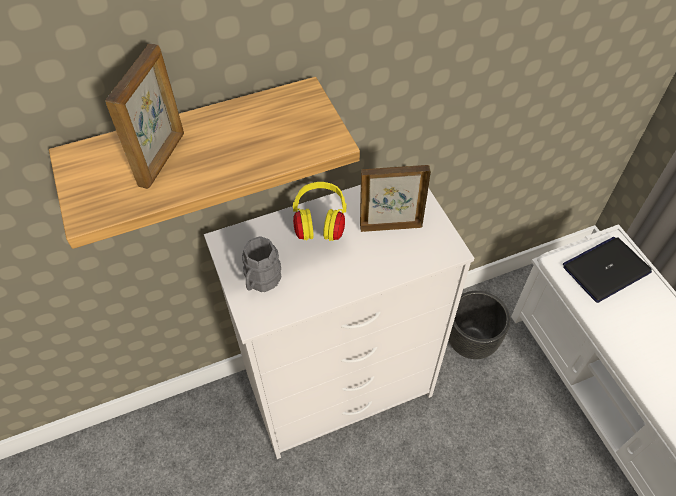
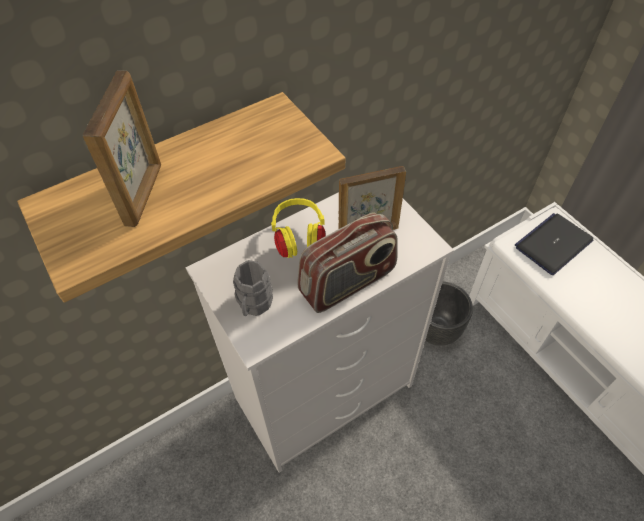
camera: 10 degrees left, 0 degrees up
(358, 274) = (348, 282): none -> radio

